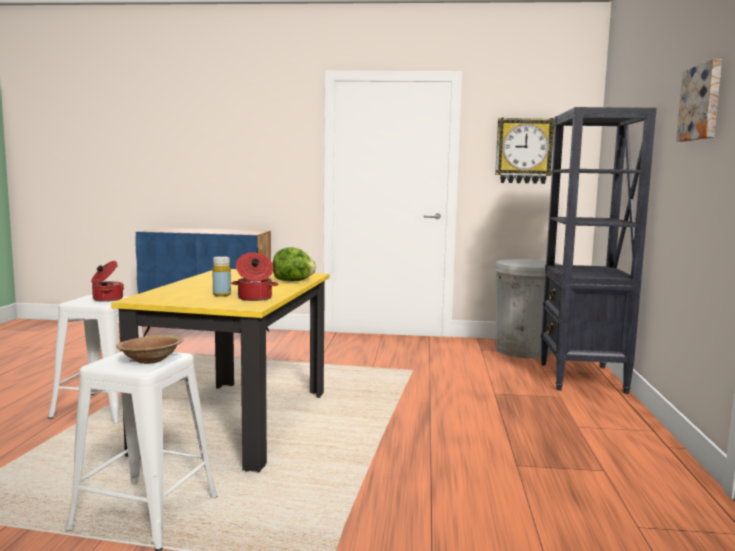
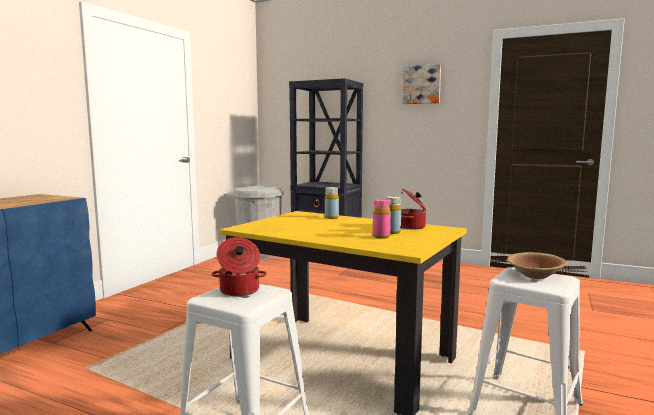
camera: 70 degrees left, 0 degrees up
(197, 293) = (381, 236): none -> pink bottle
(293, 281) = (331, 217): lettuce -> yellow bottle
(524, 151) = (226, 104): wall clock -> none

